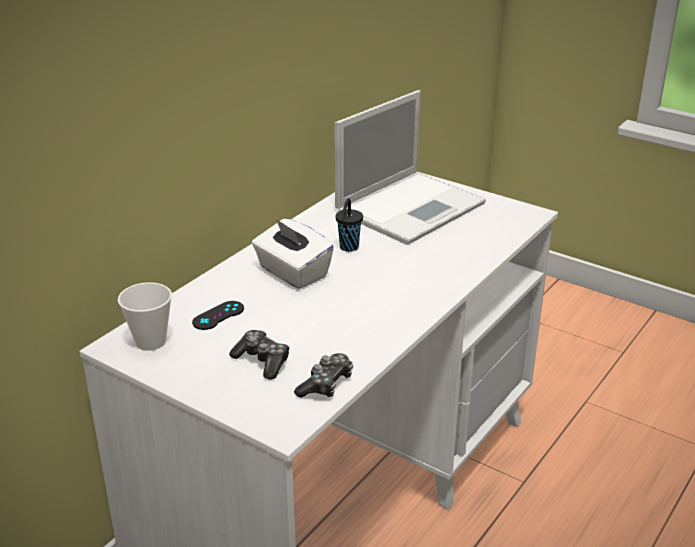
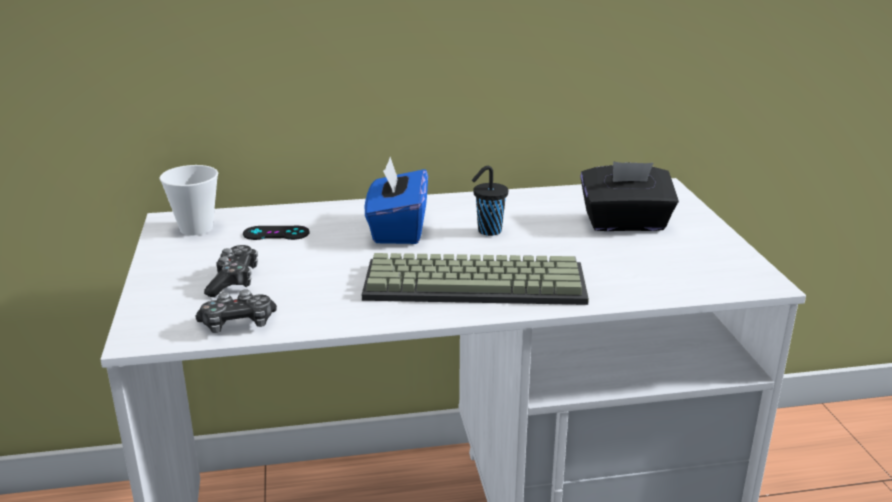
camera: 45 degrees right, 5 degrees down
(292, 273) = (397, 229): white tissue box -> blue tissue box
(404, 284) = (477, 282): none -> keyboard
(412, 207) = (625, 223): laptop -> black tissue box

